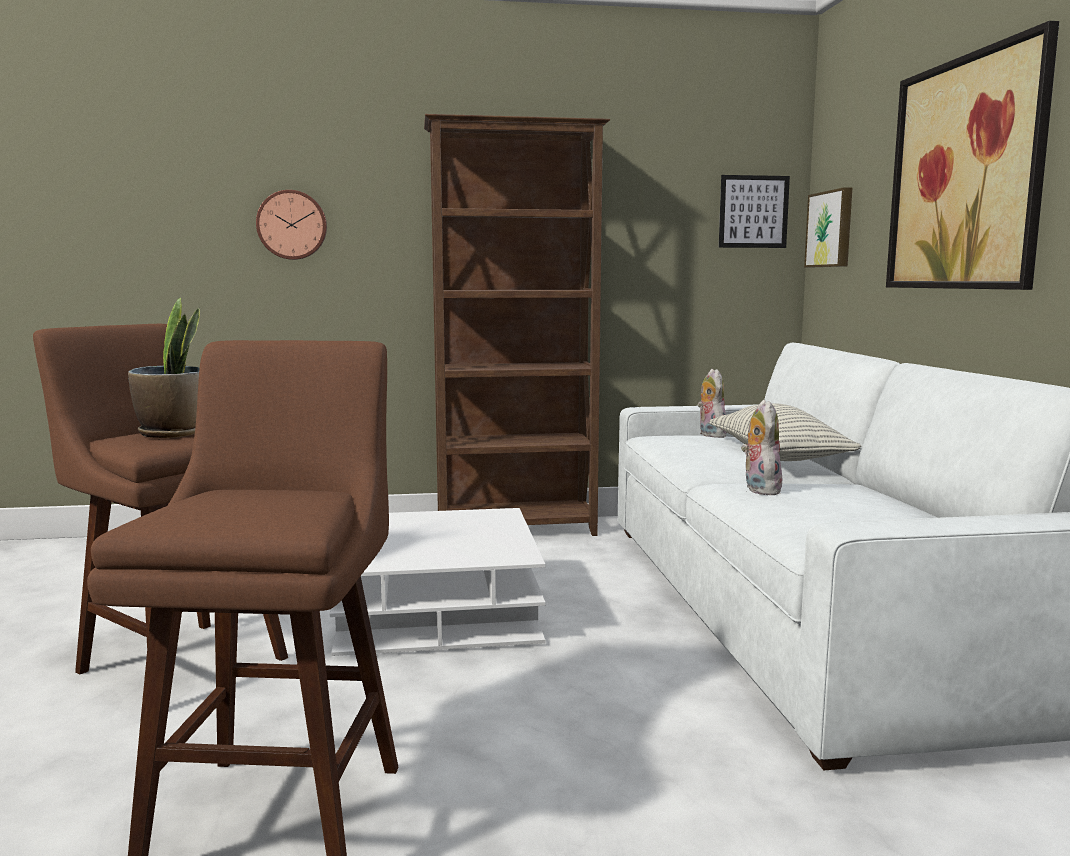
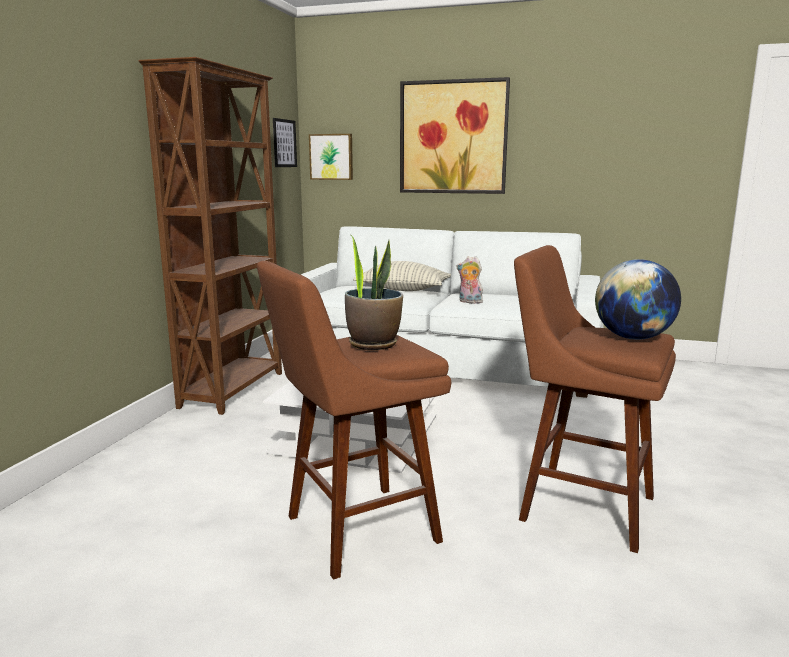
camera: 65 degrees left, 5 degrees up
(239, 510) = (633, 338): none -> globe
(292, 225) = (50, 149): wall clock -> none
(709, 435) = (336, 288): plush toy -> none

